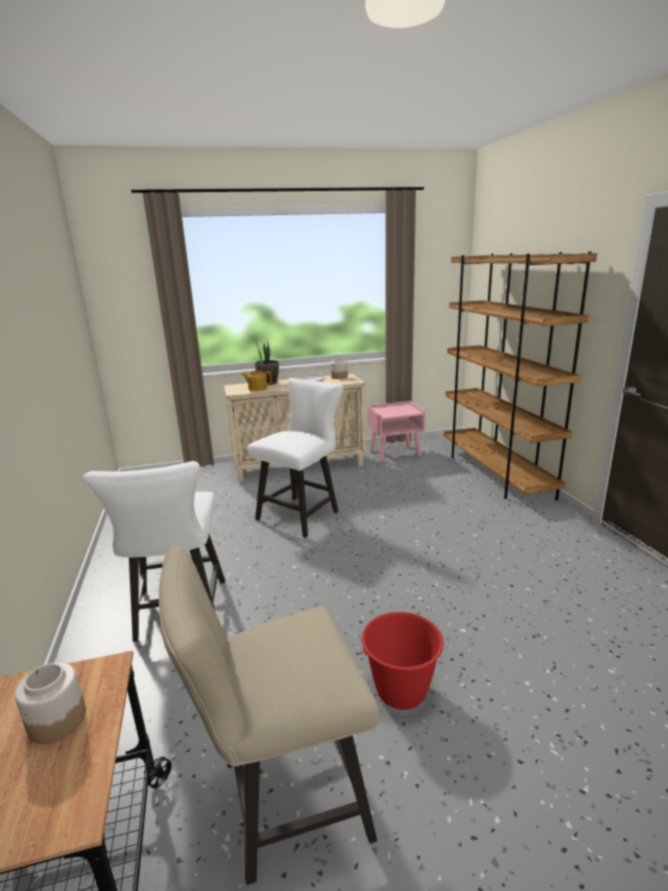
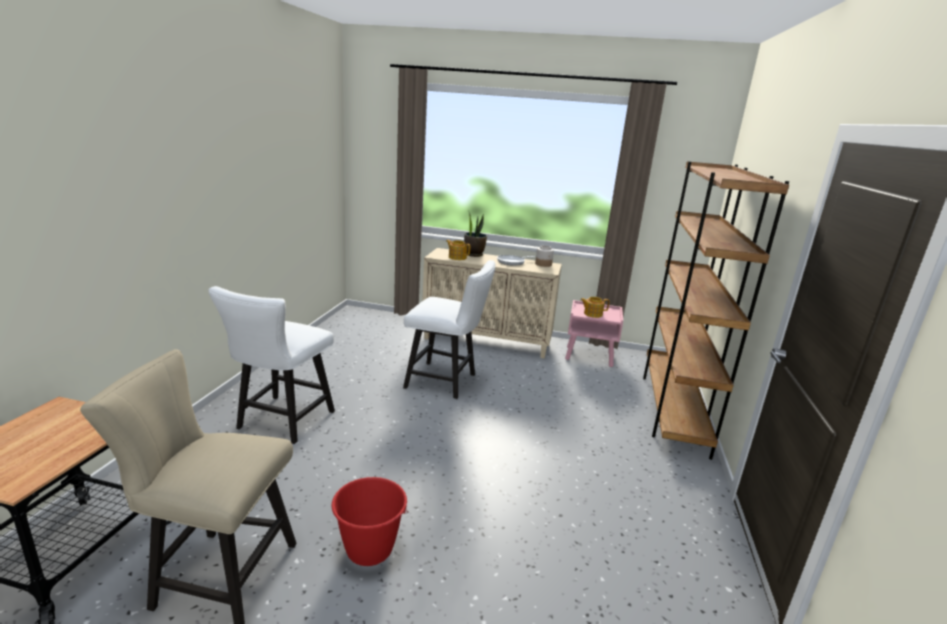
camera: 25 degrees right, 0 degrees up
(57, 720) = (69, 435): jar -> none
(302, 513) = (446, 382): white chair -> white chair turned 45 degrees clockwise
(395, 412) = (592, 314): none -> teapot

